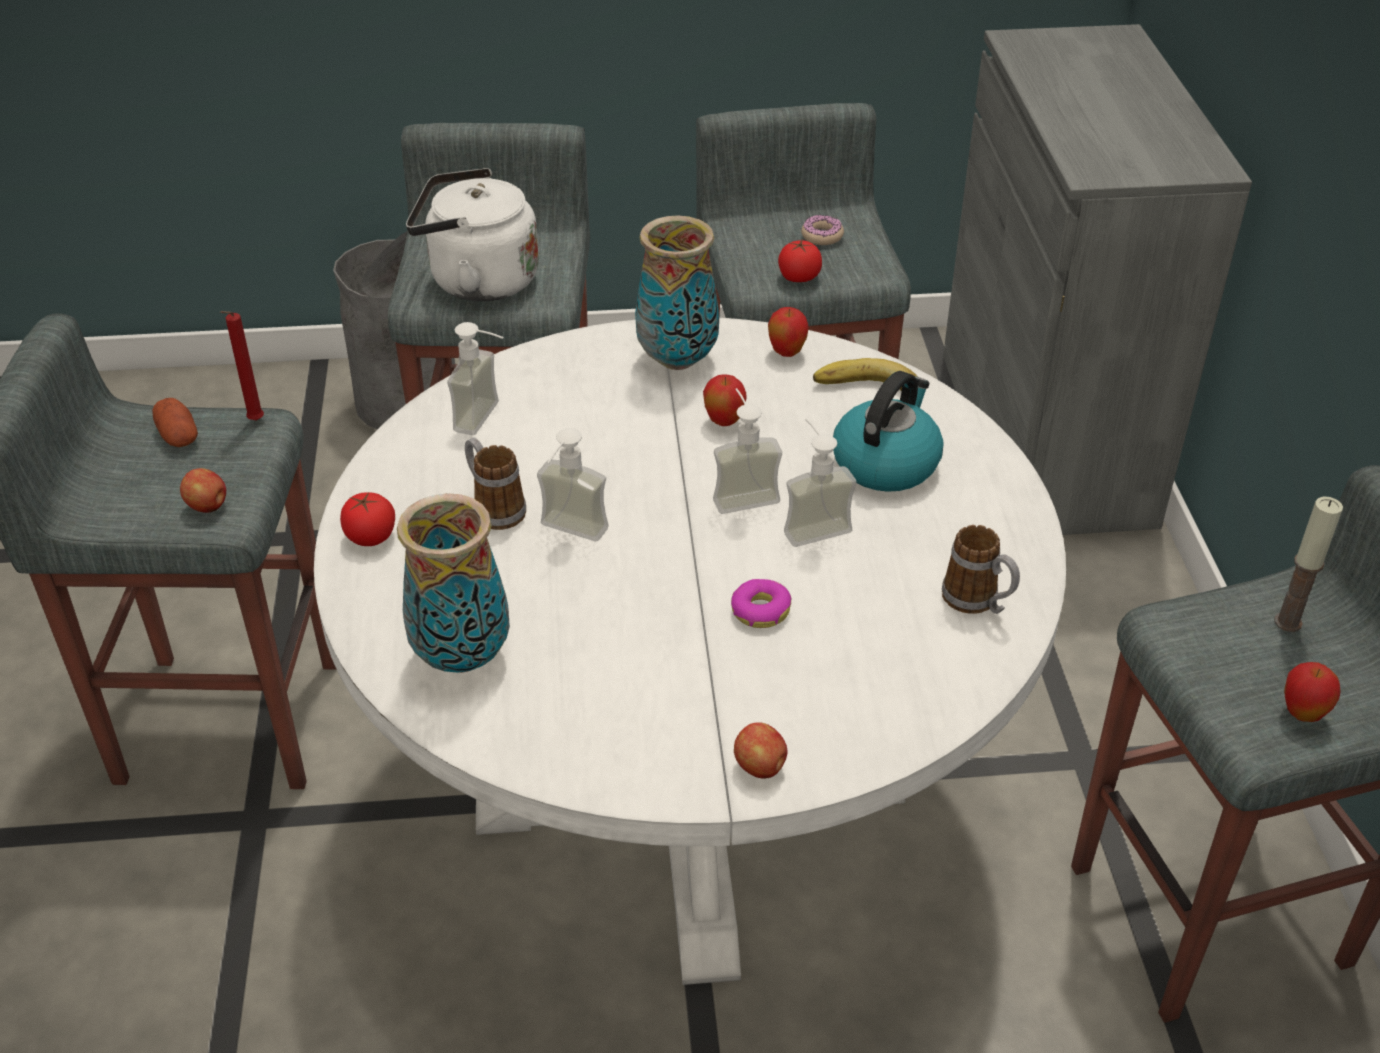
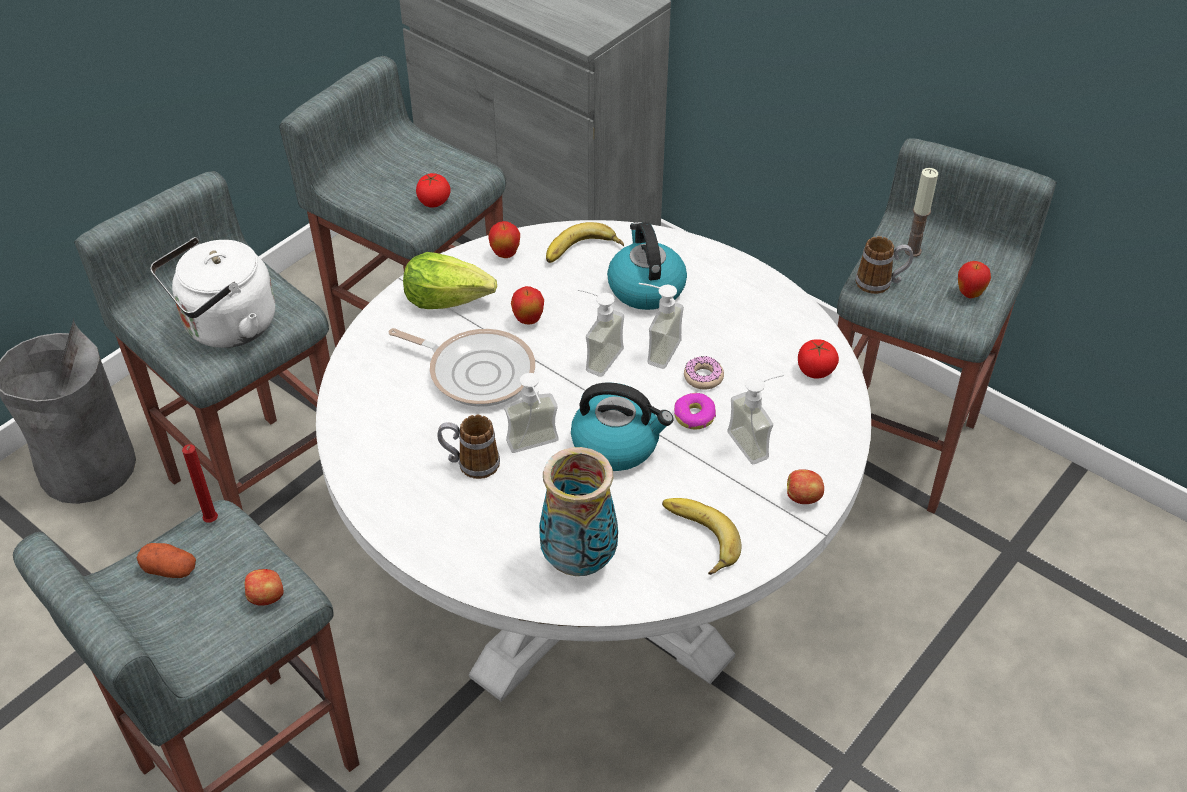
camera: 45 degrees left, 5 degrees up
(370, 536) = (421, 534): tomato -> tomato (815, 370)
(488, 419) = (386, 412): soap dispenser -> soap dispenser (756, 442)
(594, 722) = (696, 539): none -> banana
(613, 435) = (476, 371): none -> frying pan
(646, 583) = (617, 444): none -> kettle
(678, 359) = (447, 299): vase -> lettuce
(822, 236) = (411, 165): donut -> donut (703, 377)
(978, 602) = (787, 335): mug -> mug (880, 283)

